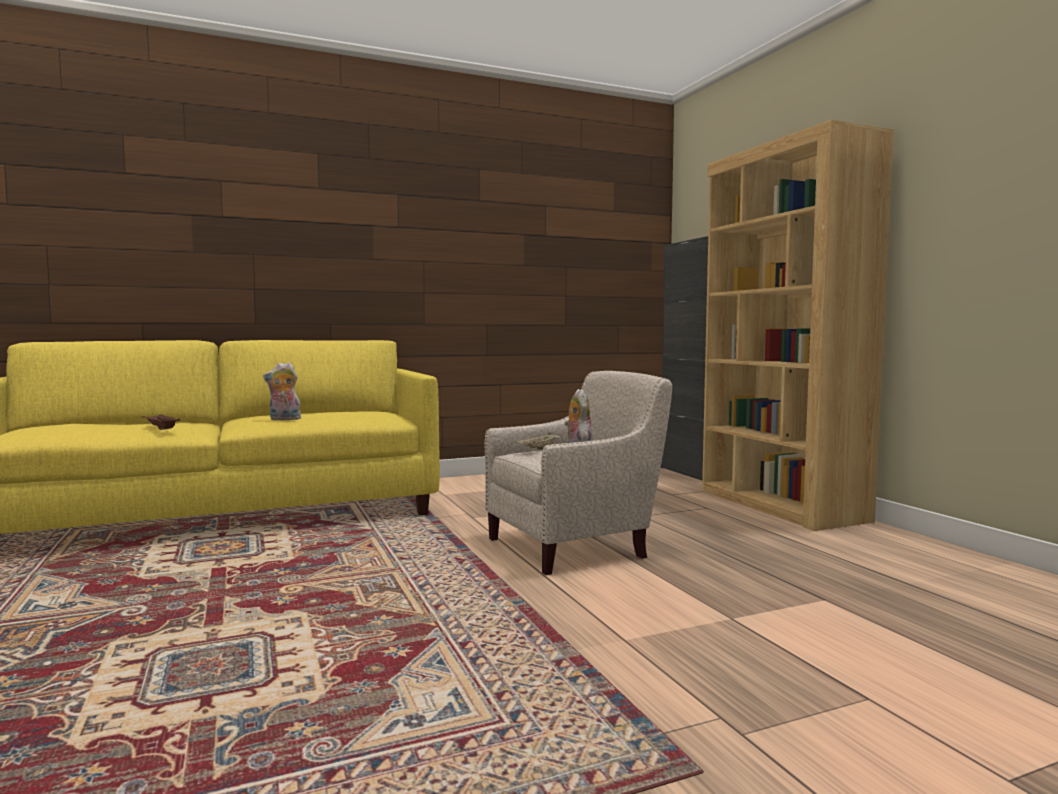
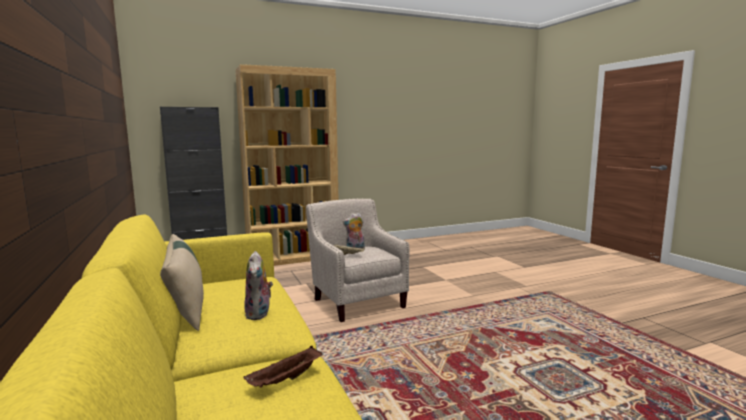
camera: 90 degrees left, 5 degrees up
(326, 411) = (186, 306): none -> beige pillow

